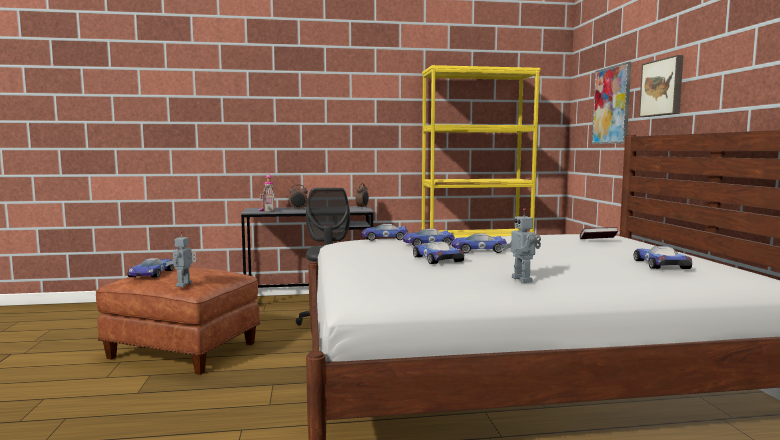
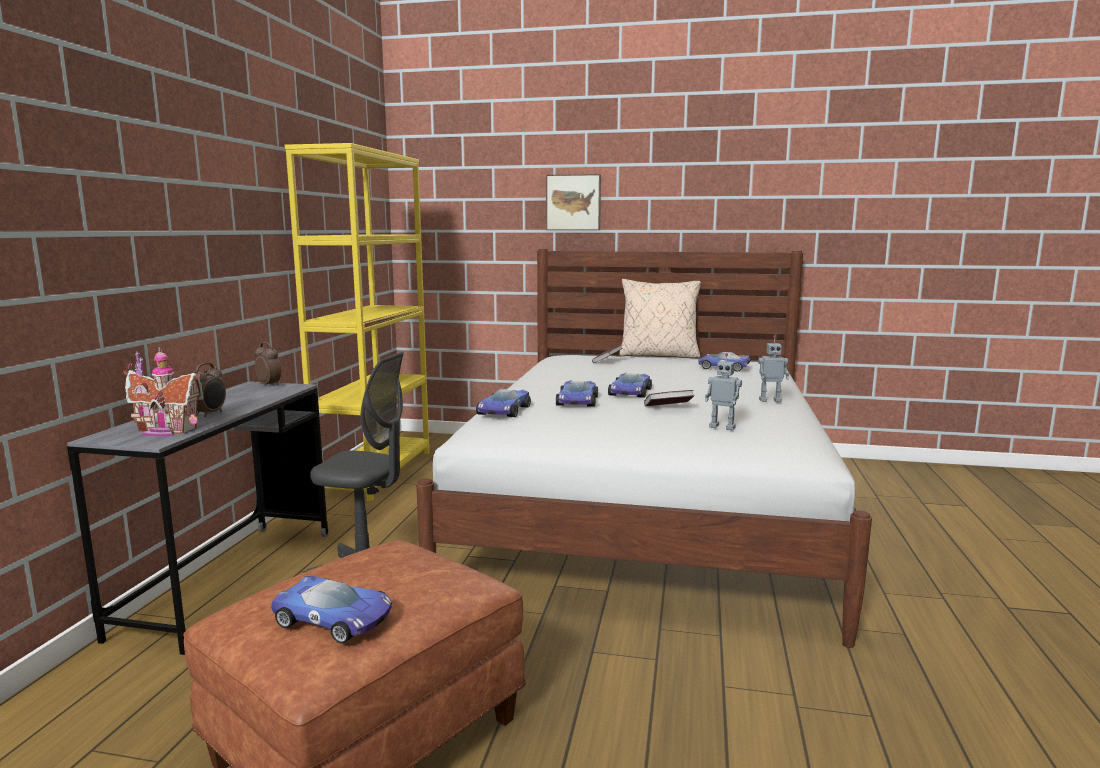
camera: 70 degrees left, 5 degrees up
(184, 285) = (465, 585): toy robot -> toy robot (722, 427)
(437, 259) = (668, 408): toy car -> book
(611, 105) = (486, 213): picture -> none
(688, 251) = (659, 355): none -> beige pillow

